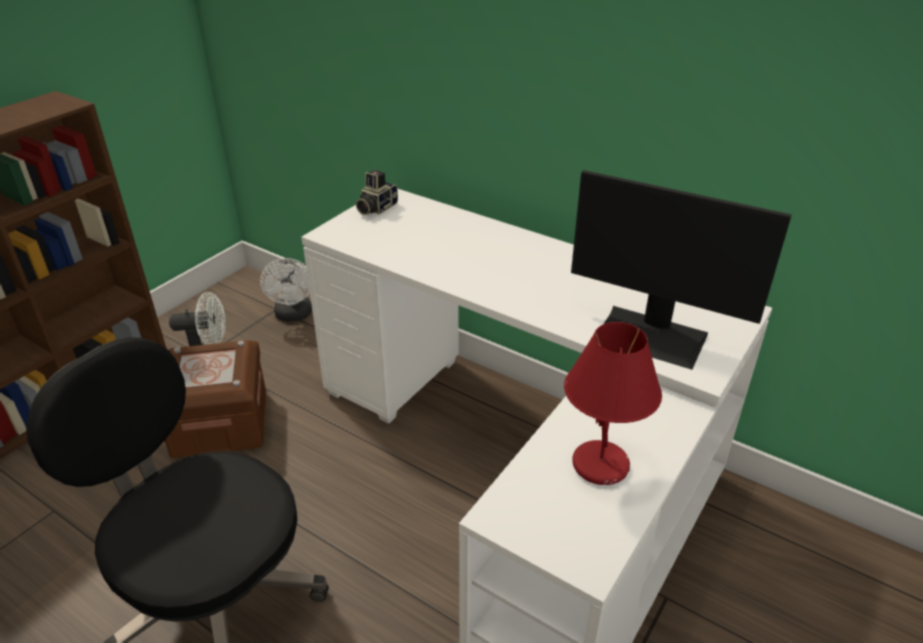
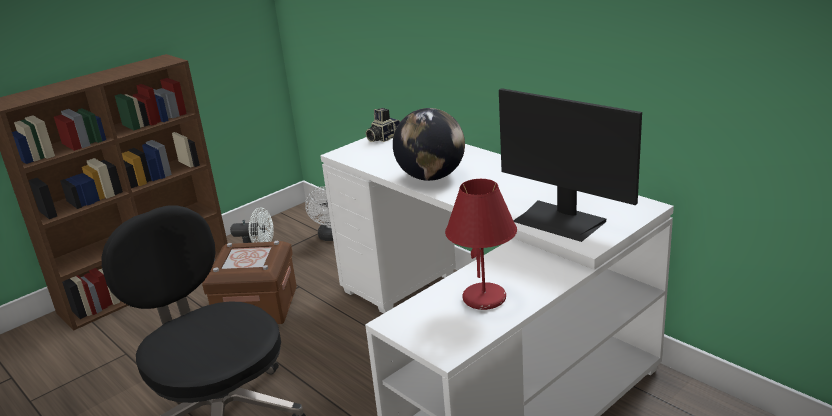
camera: 15 degrees right, 10 degrees down
(463, 270) = (431, 177): none -> globe

